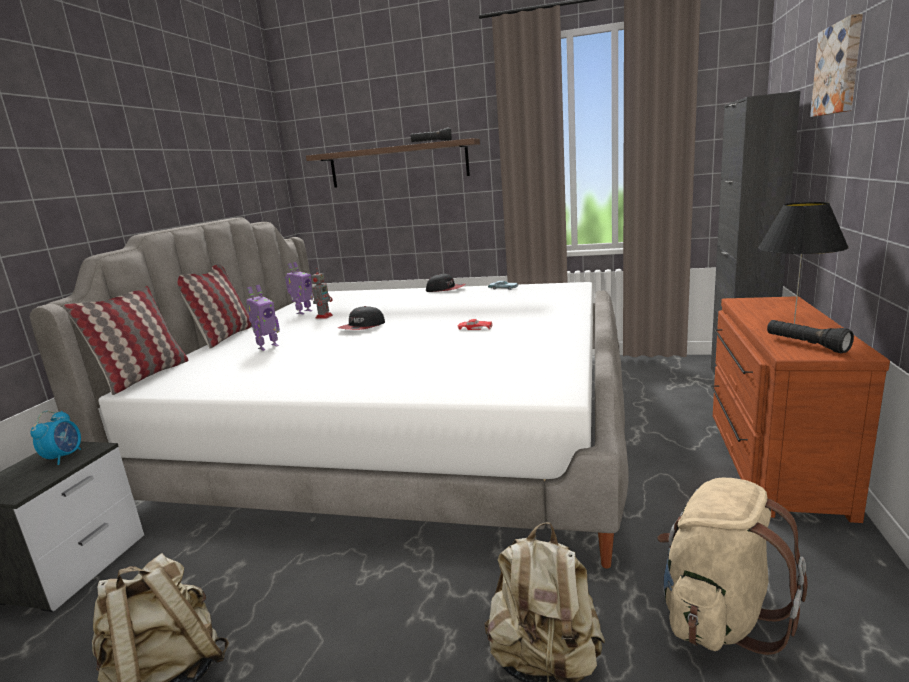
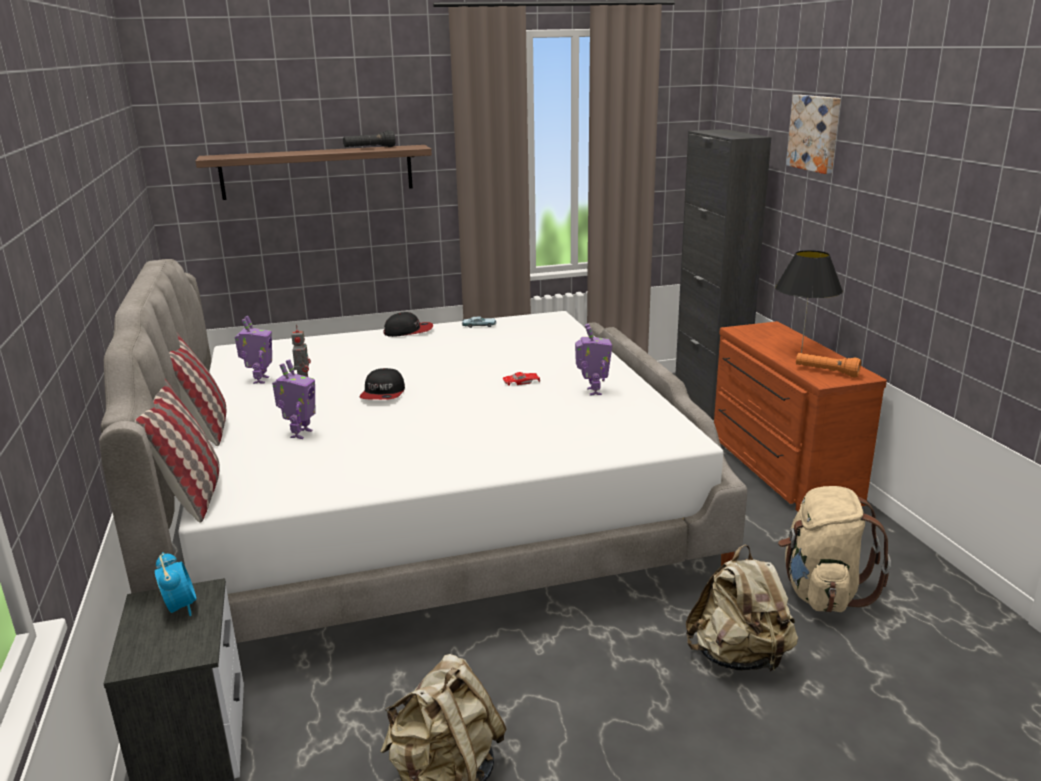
camera: 30 degrees left, 5 degrees up
(525, 341) = (592, 391): none -> toy robot
(806, 345) = (826, 372): black flashlight -> orange flashlight

